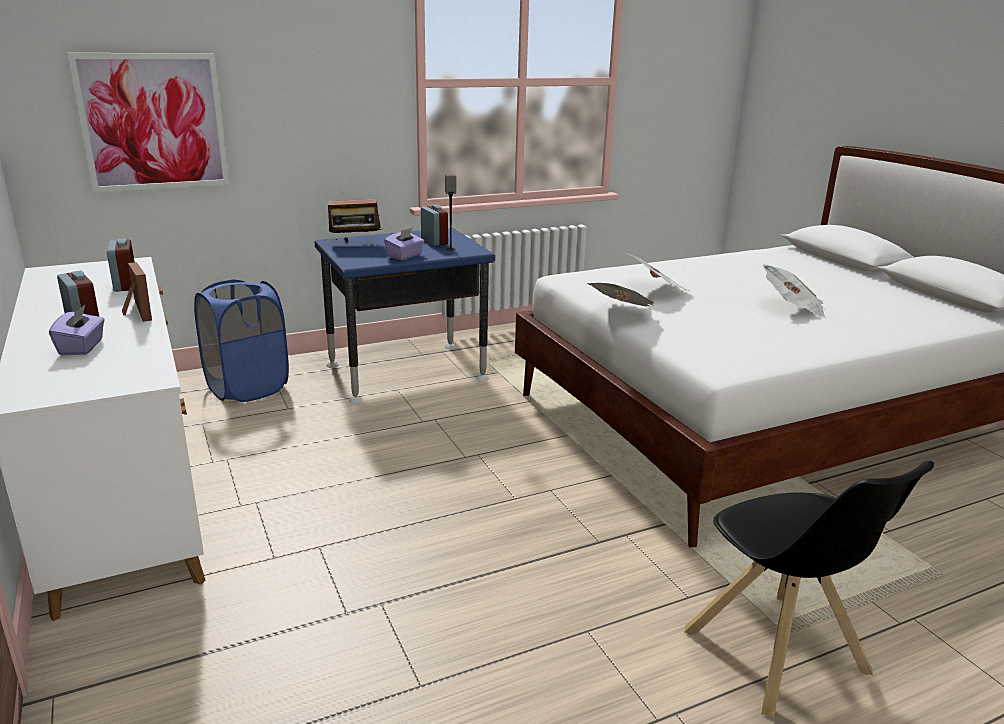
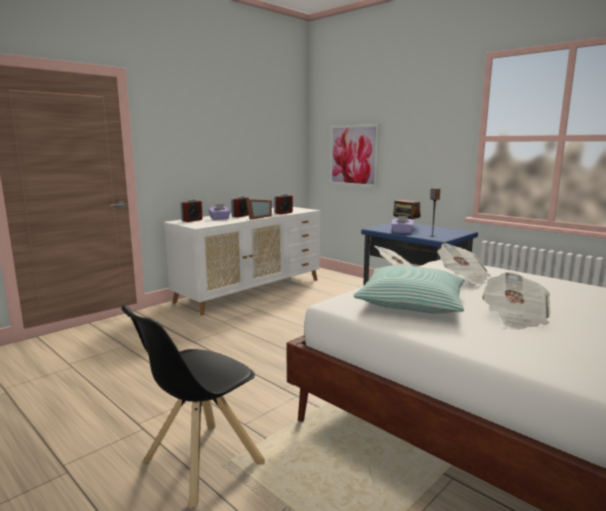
camera: 70 degrees right, 10 degrees down
(247, 388) = (348, 286): blue laundry basket -> none
(434, 241) = (439, 232): alarm clock -> alarm clock (192, 220)
(733, 333) = (411, 302): none -> pillow

